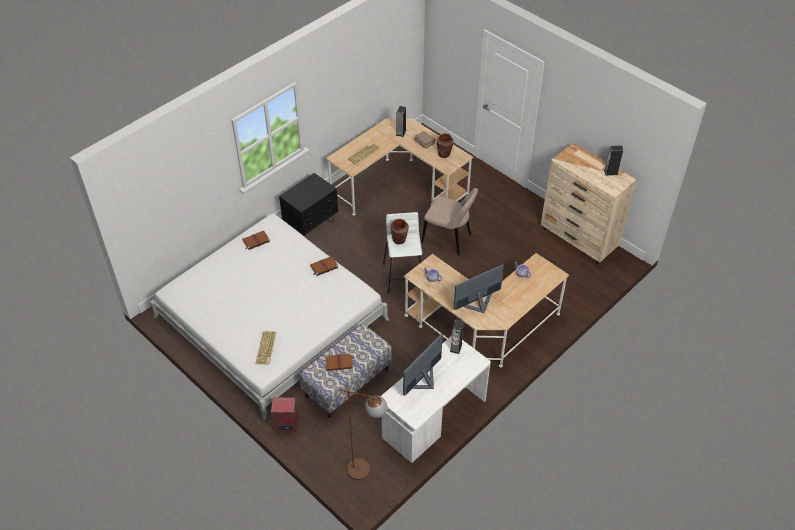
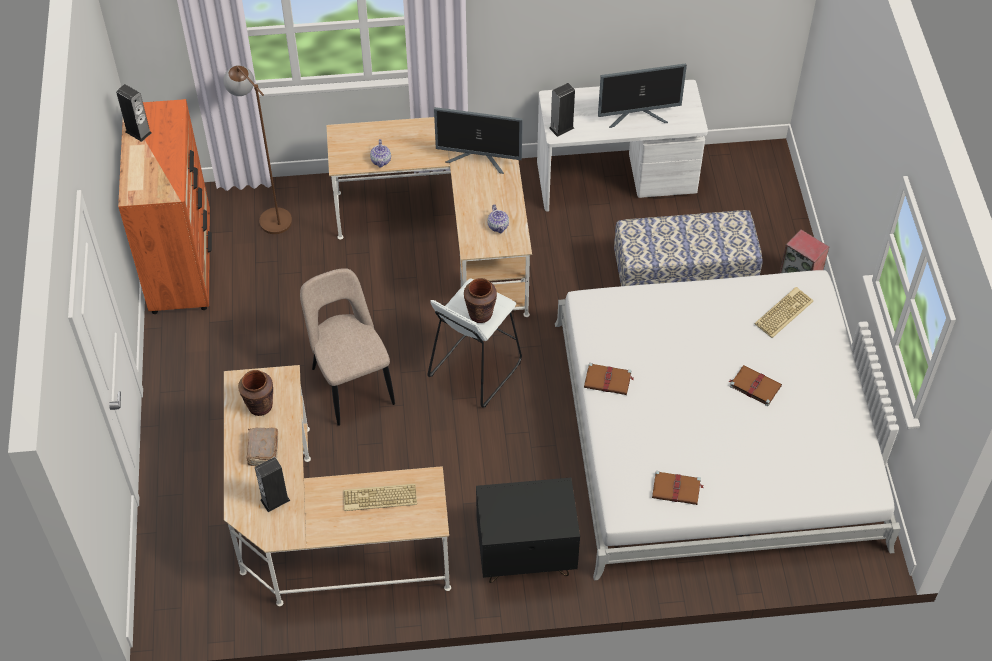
camera: 140 degrees left, 5 degrees up
(339, 363) = (701, 238): brown book -> brown book (754, 386)
(366, 471) = (743, 175): brown floor lamp -> brown floor lamp (269, 214)
(579, 239) = (181, 263): beige dresser -> orange dresser

